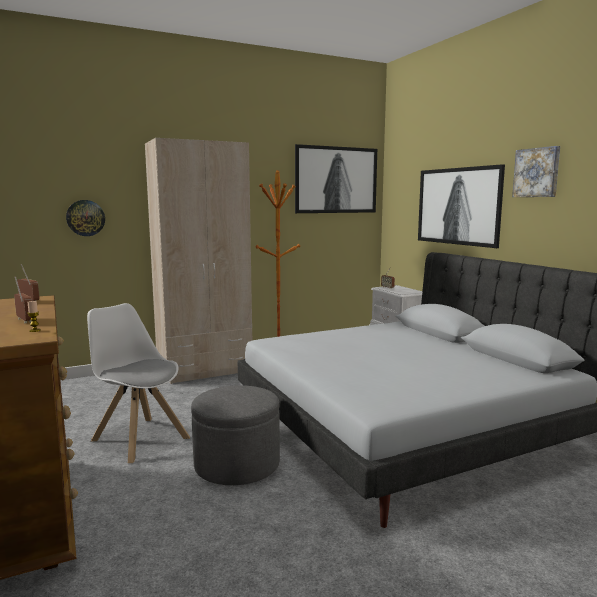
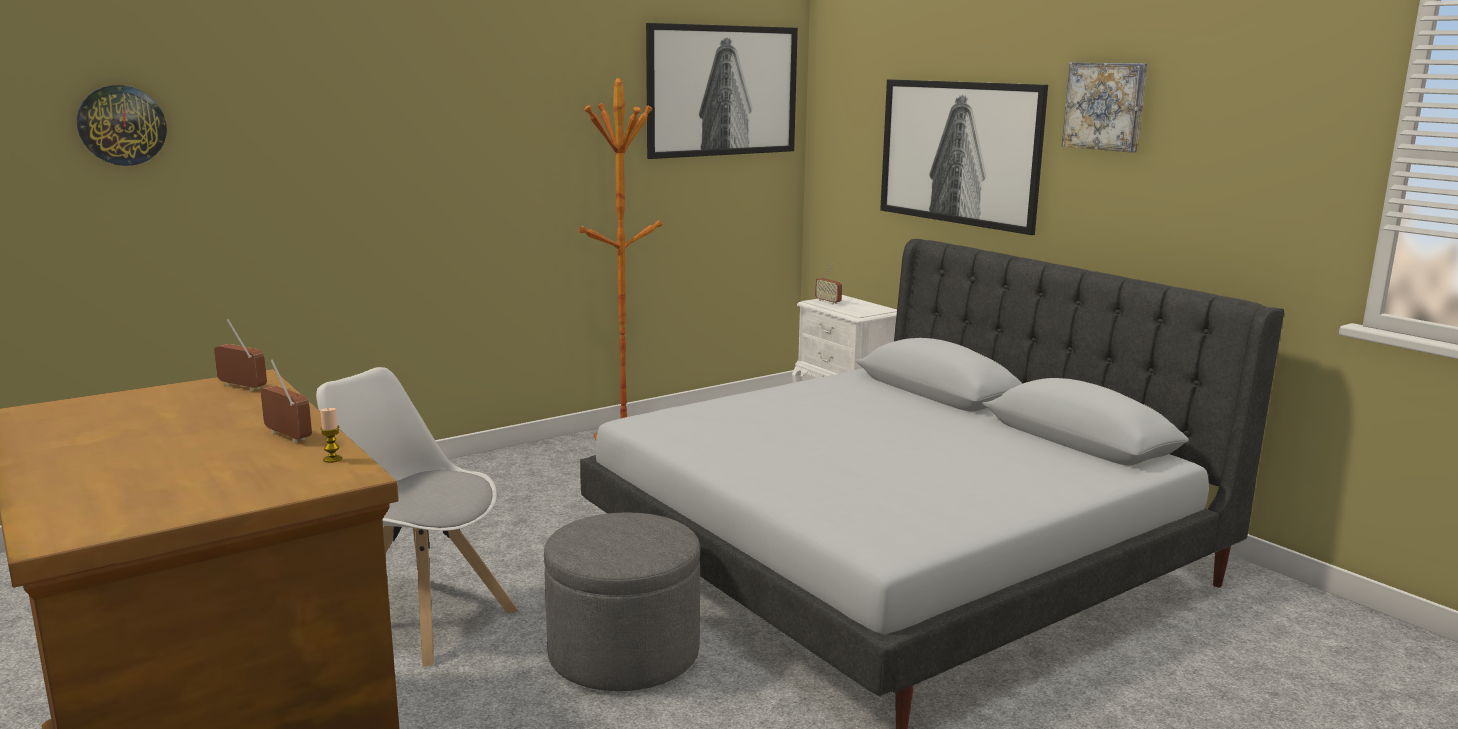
camera: 10 degrees left, 5 degrees up
(85, 218) = (242, 183): wall clock -> wall clock (122, 125)
(205, 370) = (491, 473): beige wardrobe -> none

